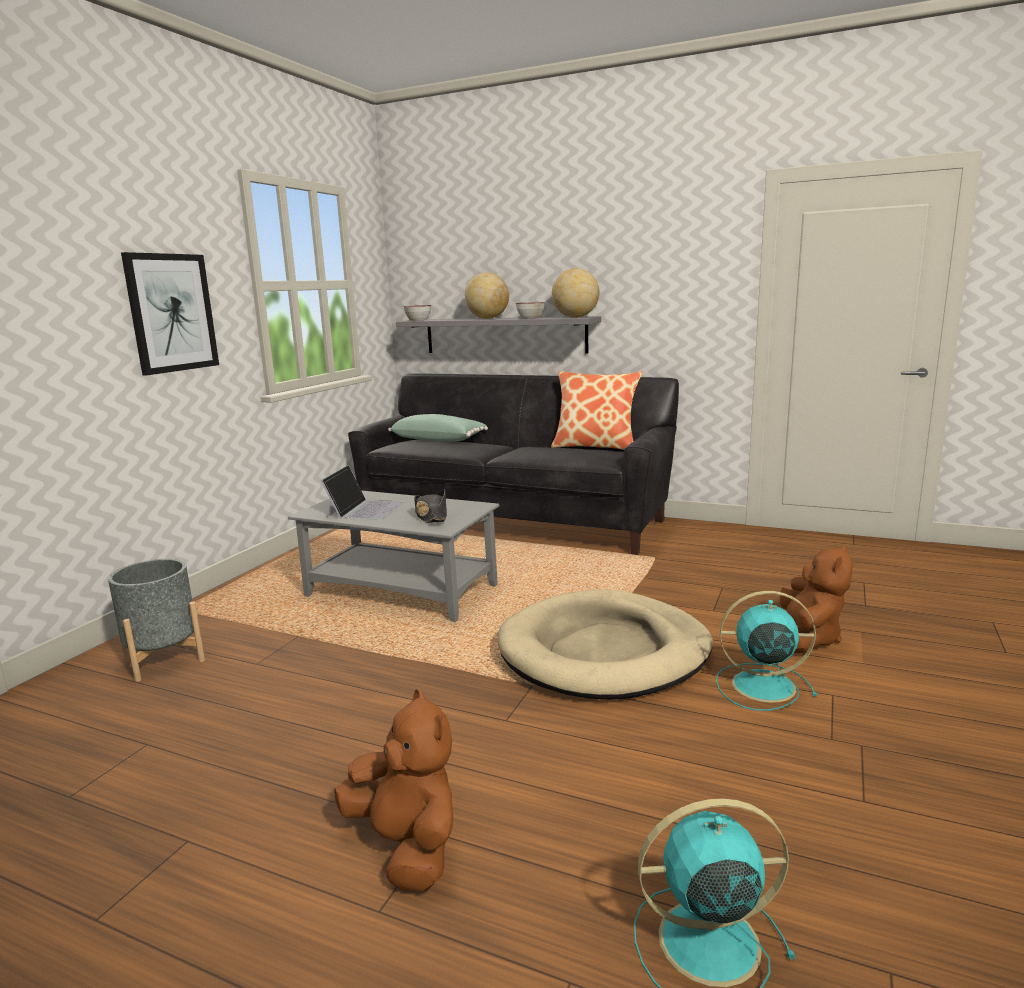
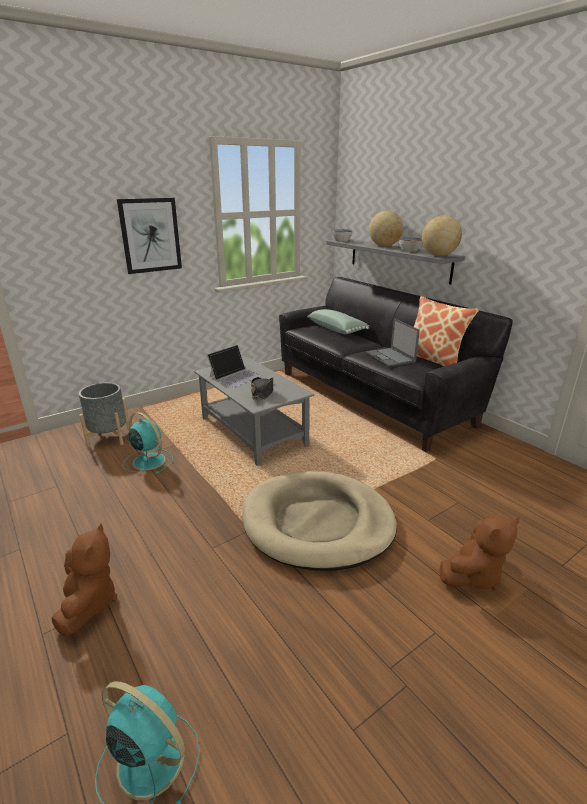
camera: 30 degrees right, 10 degrees up
(551, 450) = (390, 357): none -> laptop
(760, 686) = (389, 598): turquoise fan -> turquoise fan (148, 461)

